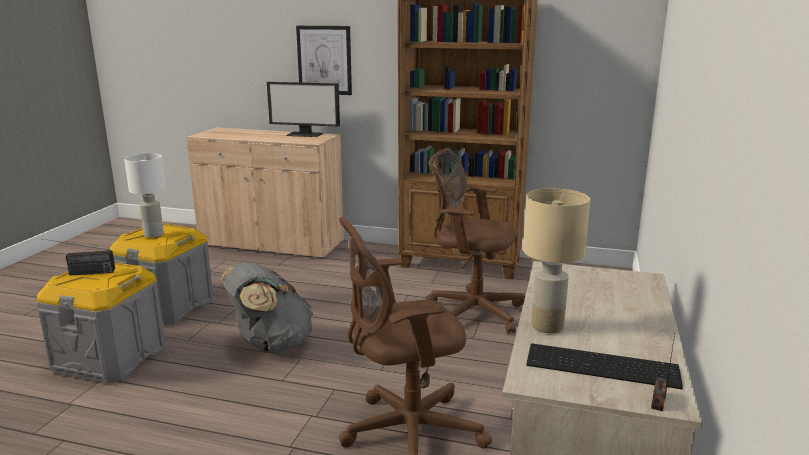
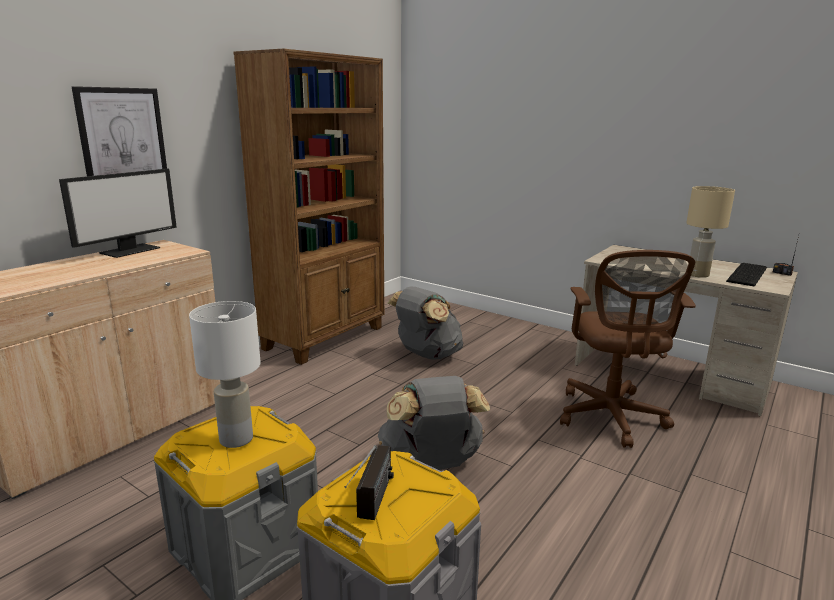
camera: 70 degrees left, 0 degrees up
(471, 310) = (427, 355): brown office chair -> grey backpack

